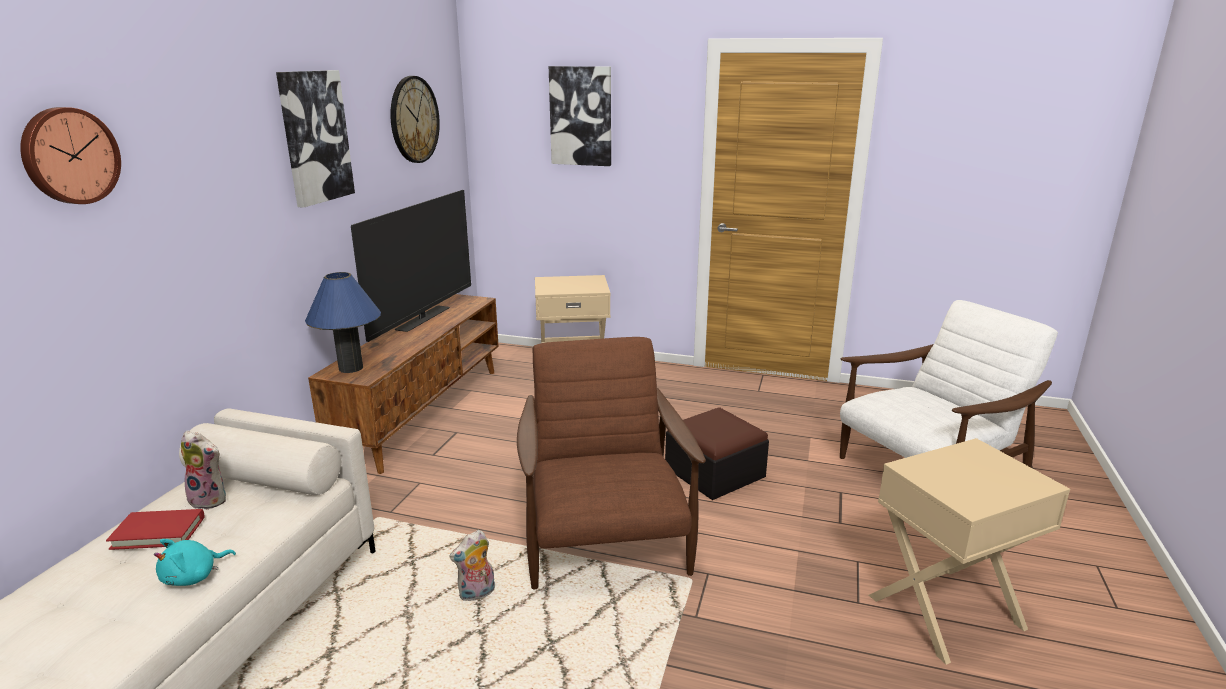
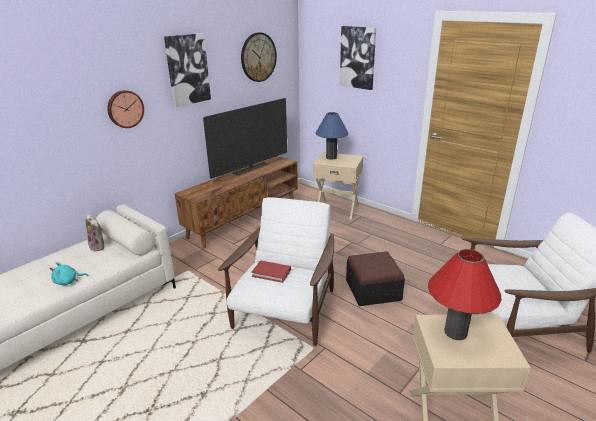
camera: 25 degrees right, 5 degrees up
(69, 156) = (45, 83): wall clock -> wall clock (125, 109)
(158, 532) = (70, 257): red book -> red book (271, 273)
(351, 368) = (196, 191): blue table lamp -> blue table lamp (331, 157)
(477, 594) = (204, 323): plush toy -> none
(604, 538) = (284, 311): brown armchair -> white armchair
(952, 472) = (455, 332): none -> red table lamp

